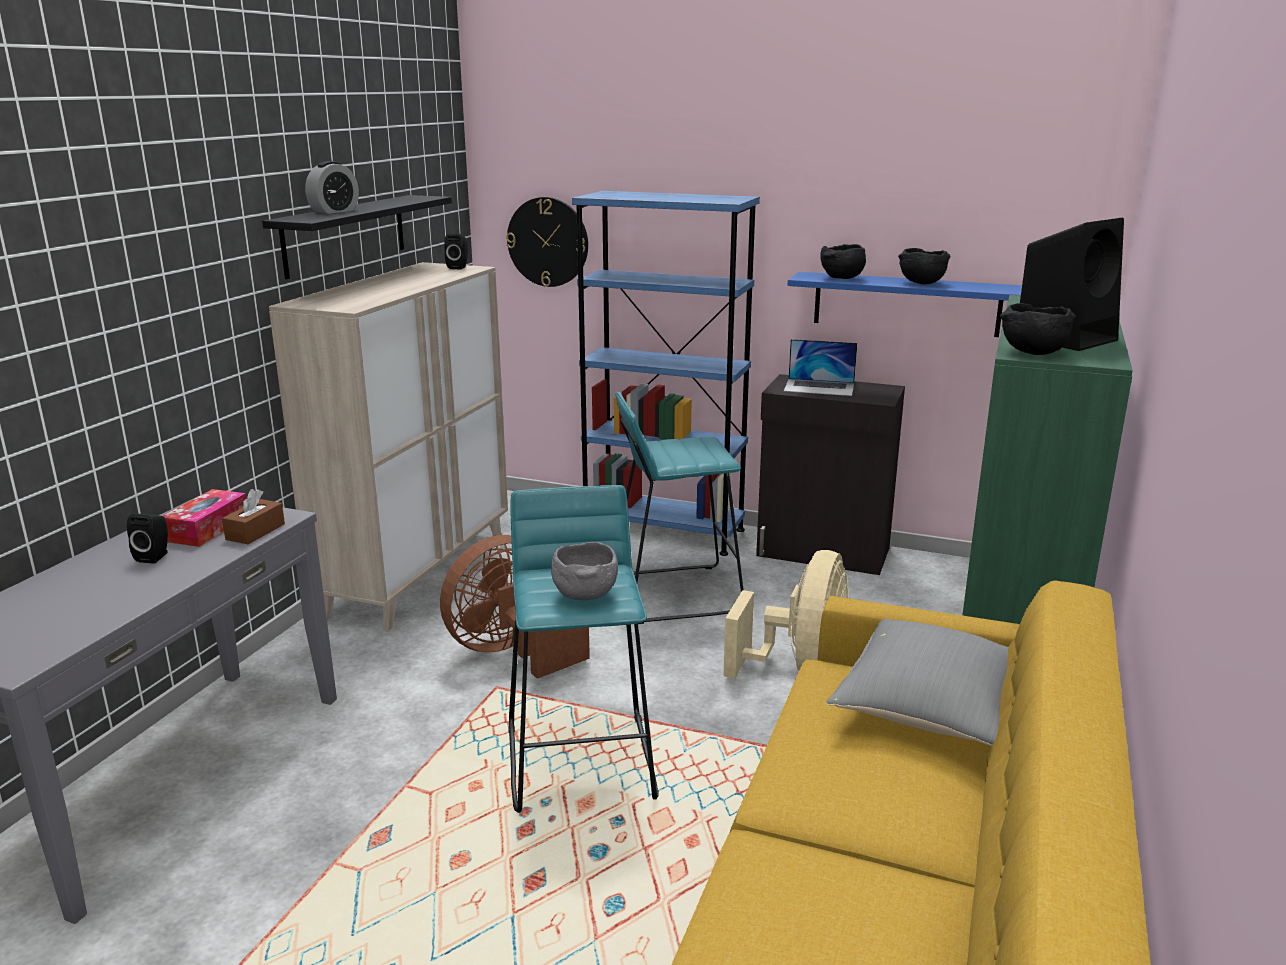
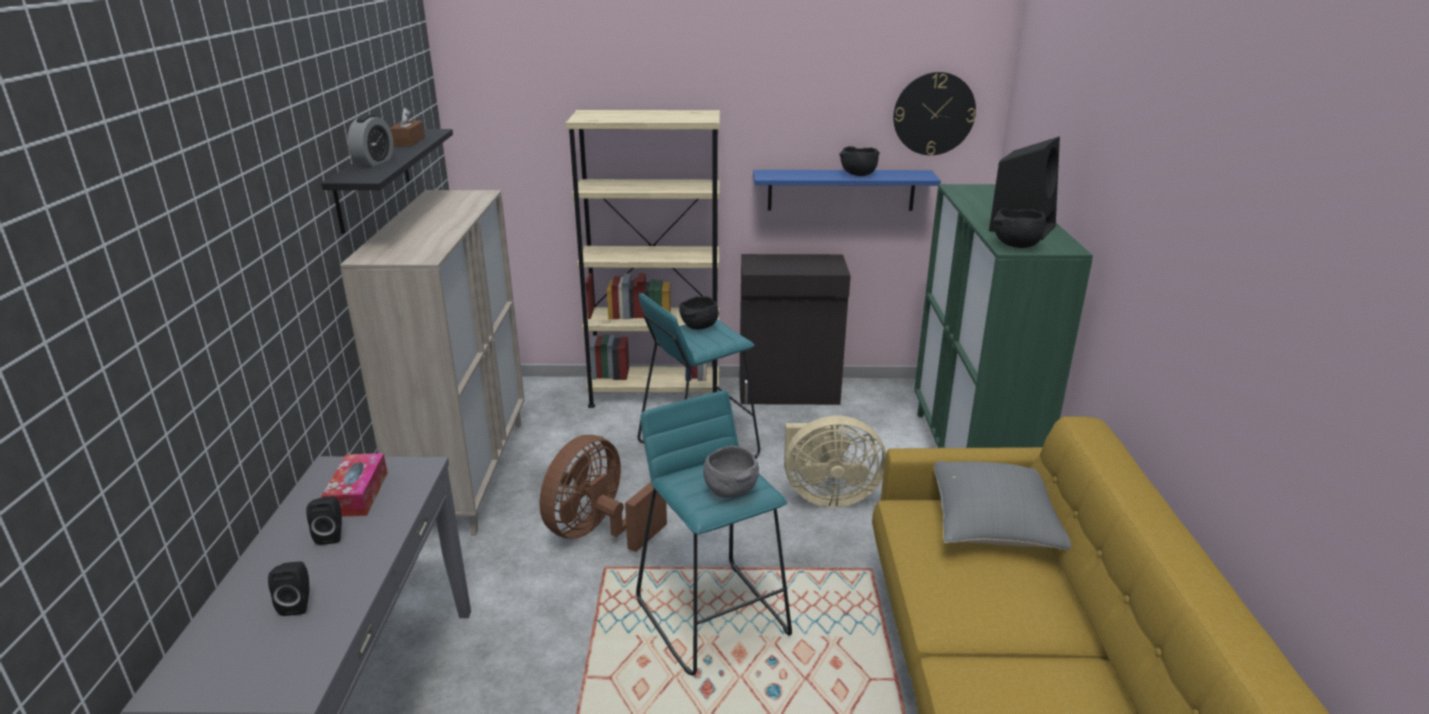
camera: 20 degrees left, 5 degrees up
(255, 532) = (408, 488): brown tissue box -> brown tissue box (408, 141)
(459, 267) = (468, 194): black speaker -> black speaker (298, 604)
(548, 242) = (523, 156): wall clock -> wall clock (934, 114)
(663, 531) = (655, 394): blue bookcase -> beige bookcase
(799, 666) = (827, 495): beige fan -> beige fan turned 90 degrees clockwise
(819, 387) = (782, 263): laptop -> none
(841, 278) = (794, 175): black bowl -> black bowl (699, 328)

